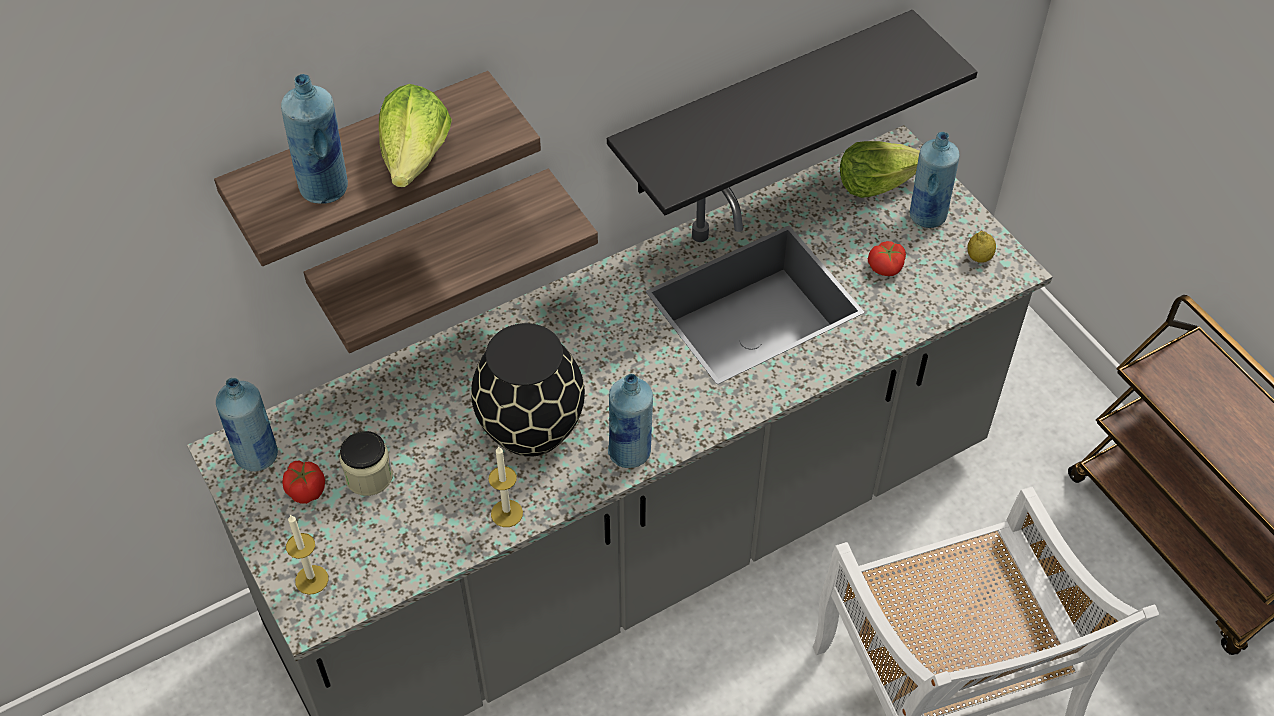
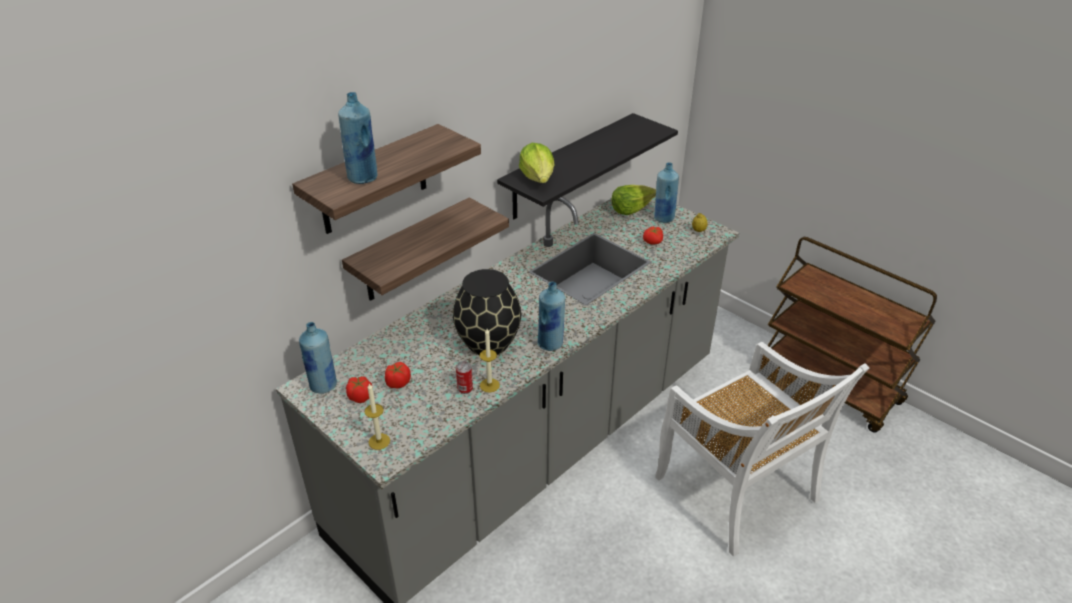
camera: 15 degrees left, 15 degrees down
(369, 476) = (398, 383): jar -> tomato
(416, 158) = (412, 160): lettuce -> lettuce (538, 178)
(467, 512) = (465, 389): none -> can

